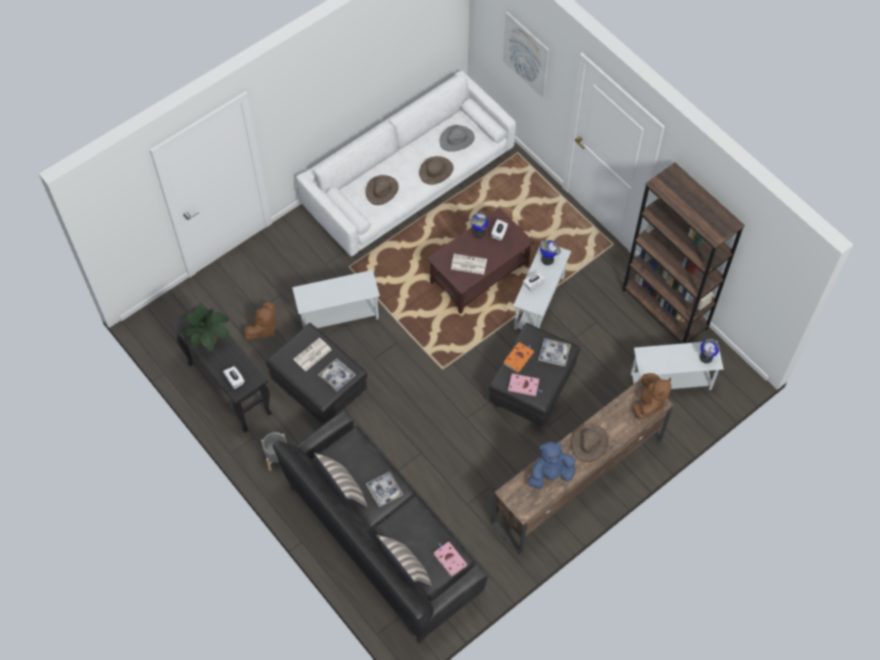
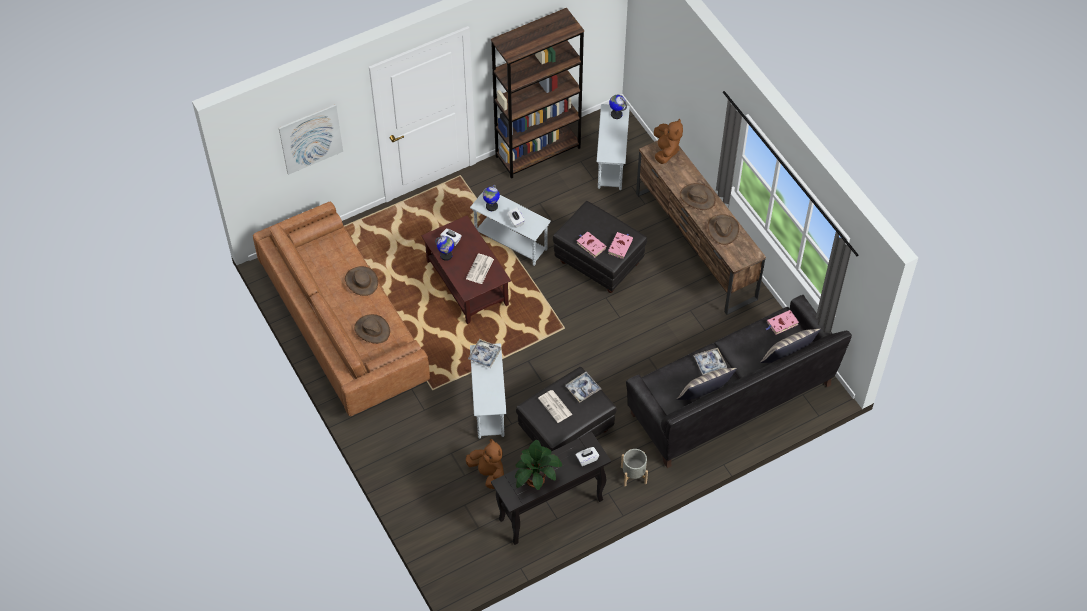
camera: 80 degrees left, 5 degrees down
(408, 182) = (344, 325): white sofa -> brown sofa
(457, 139) = (328, 259): grey hat -> none
(518, 357) = (590, 245): orange book -> pink book
(550, 474) = (722, 229): blue plush toy -> brown hat
(554, 354) = (592, 219): tray -> tray (485, 355)
(648, 403) = (666, 150): brown plush toy -> brown plush toy turned 60 degrees clockwise

